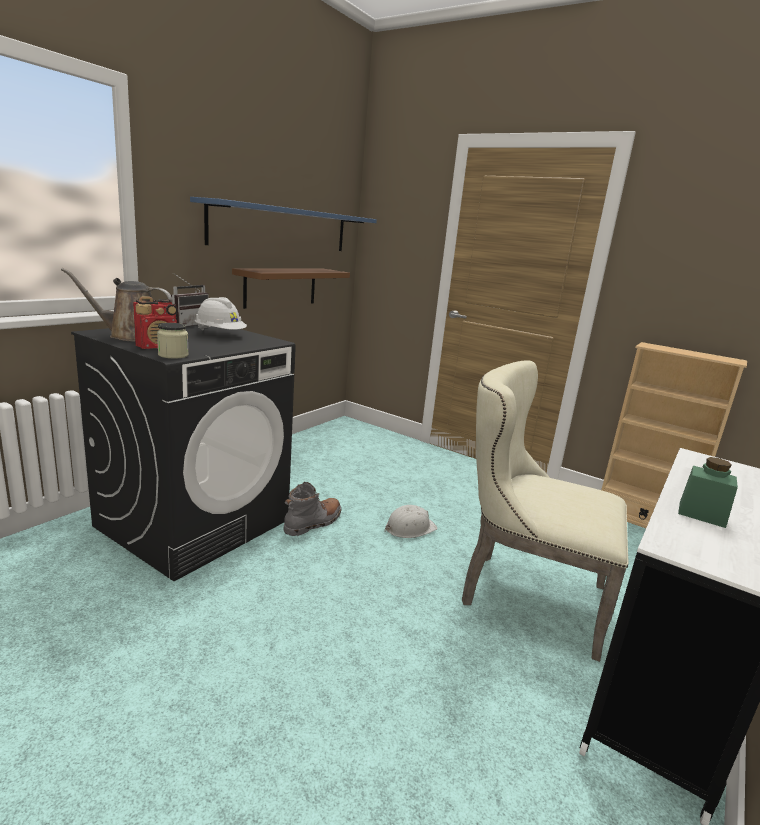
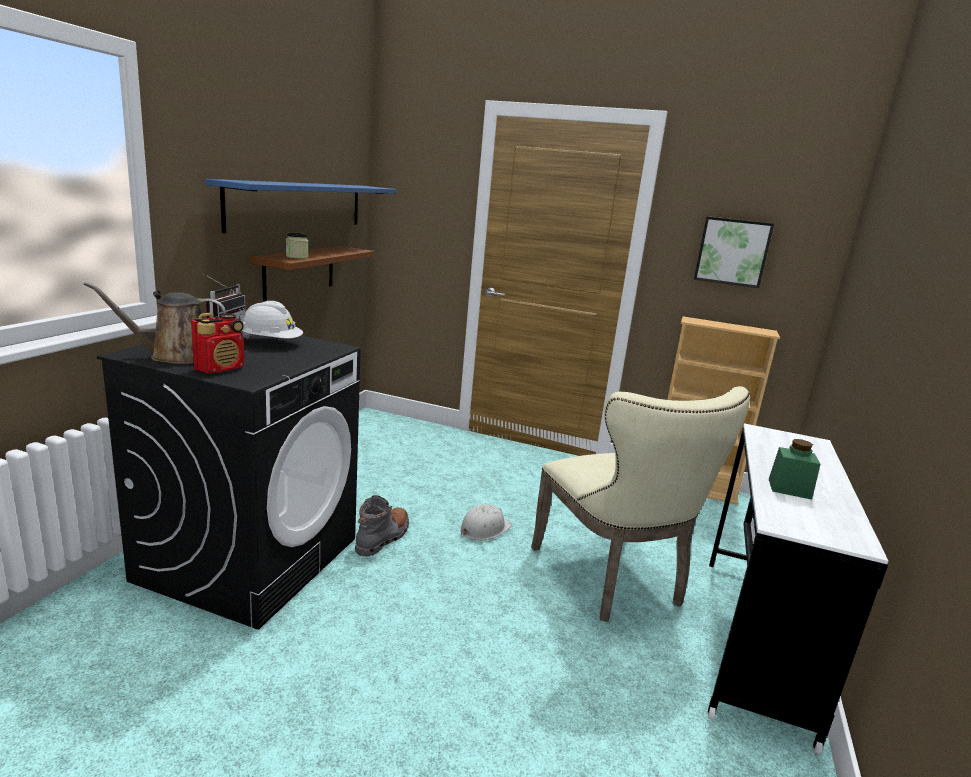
camera: 15 degrees left, 0 degrees up
(173, 355) = (249, 379): jar -> jar (297, 257)
(523, 594) = (614, 580): beige chair -> beige chair turned 120 degrees counterclockwise
(699, 275) = (732, 251): none -> picture

